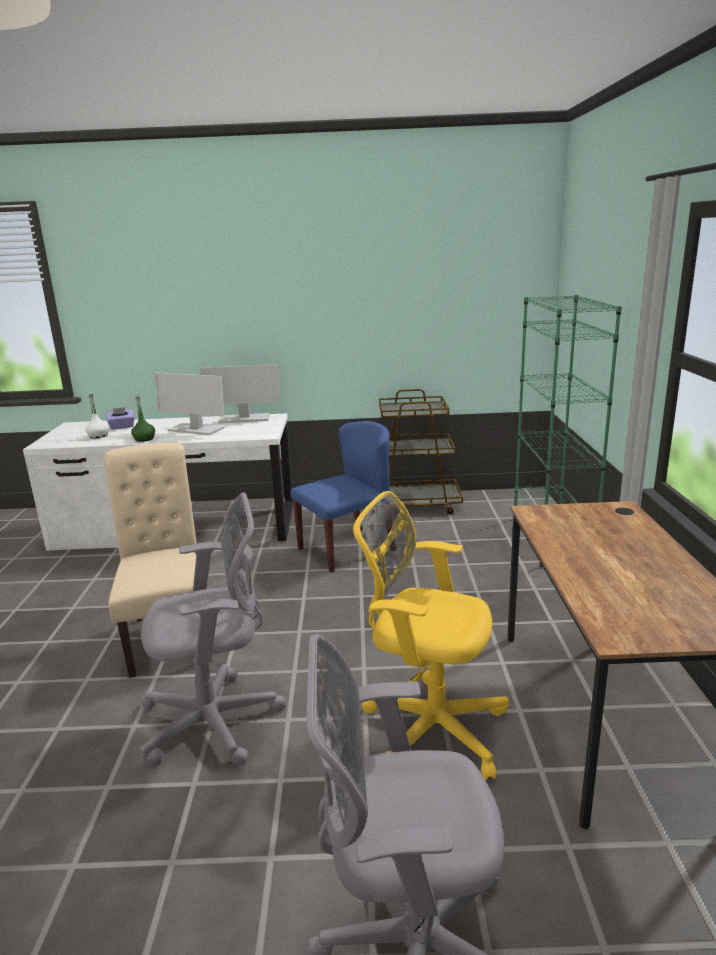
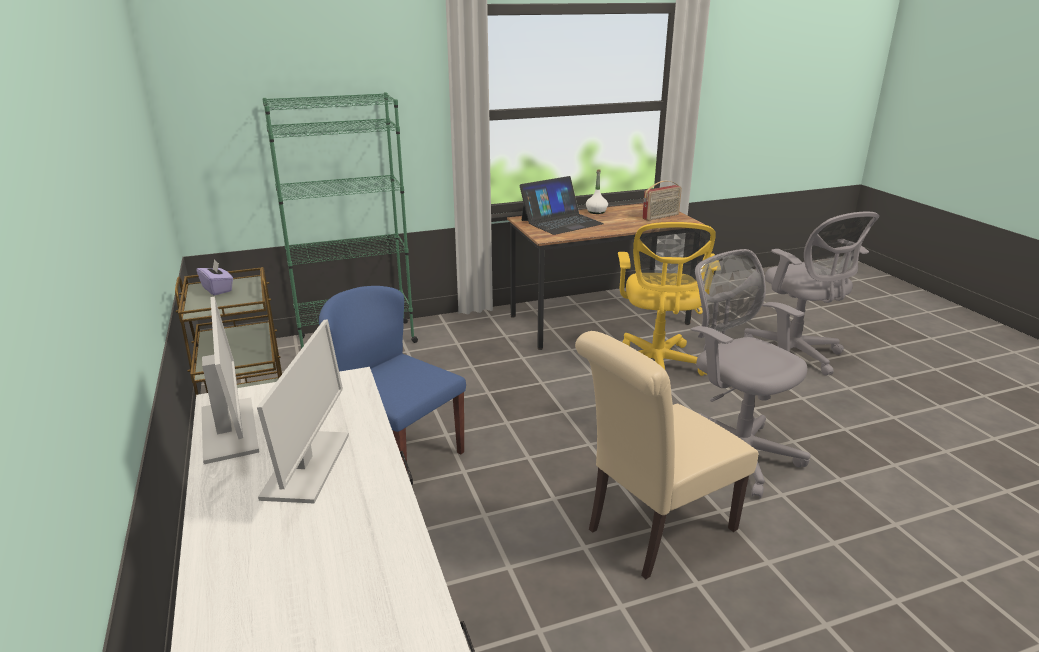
camera: 110 degrees left, 5 degrees up
(98, 436) = (354, 615): white bottle -> white bottle (596, 212)
(122, 427) = (264, 609): purple tissue box -> purple tissue box (218, 289)
(144, 439) = (380, 513): green bottle -> none
(606, 528) = (561, 222): none -> laptop
(646, 616) = (661, 217): none -> radio

